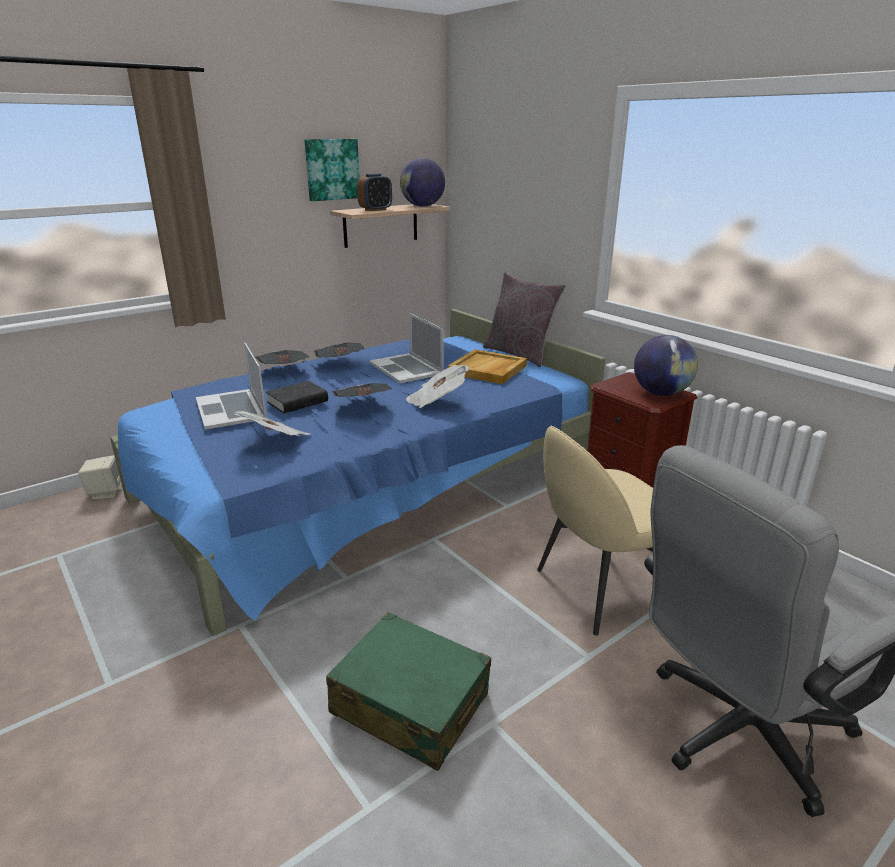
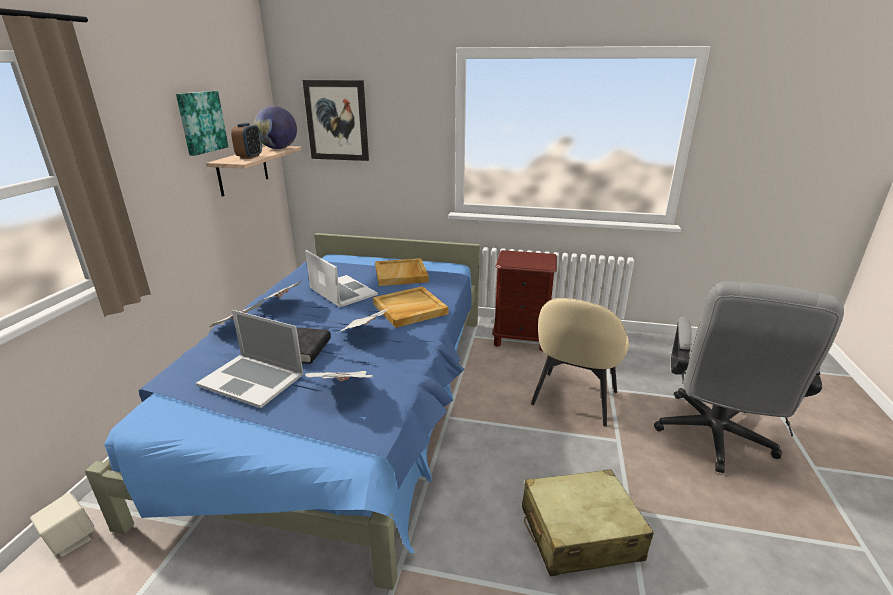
camera: 40 degrees left, 0 degrees up
(406, 368) = (342, 291): laptop -> laptop turned 150 degrees counterclockwise
(410, 704) = (579, 533): green suitcase -> beige suitcase
(436, 401) = (409, 309): newspaper -> beige tray
(493, 179) = (337, 121): none -> picture
(519, 354) = (398, 257): grey pillow -> none
(661, 393) = (540, 259): globe -> none

